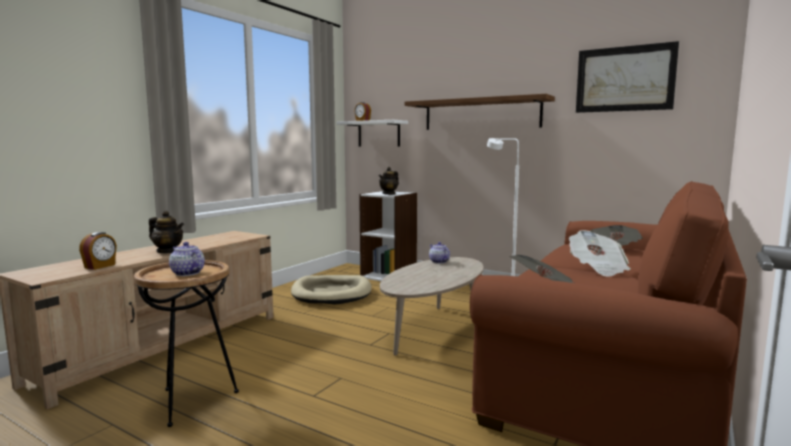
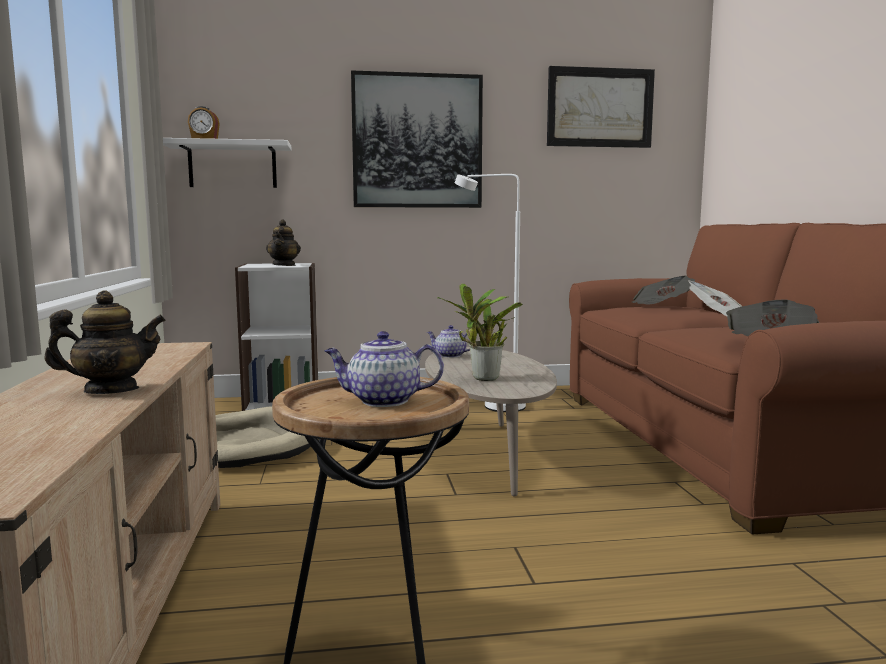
camera: 40 degrees left, 0 degrees up
(100, 266) = (52, 441): alarm clock -> none
(409, 279) = (483, 379): none -> potted plant
(481, 114) = (417, 141): shelf -> picture

